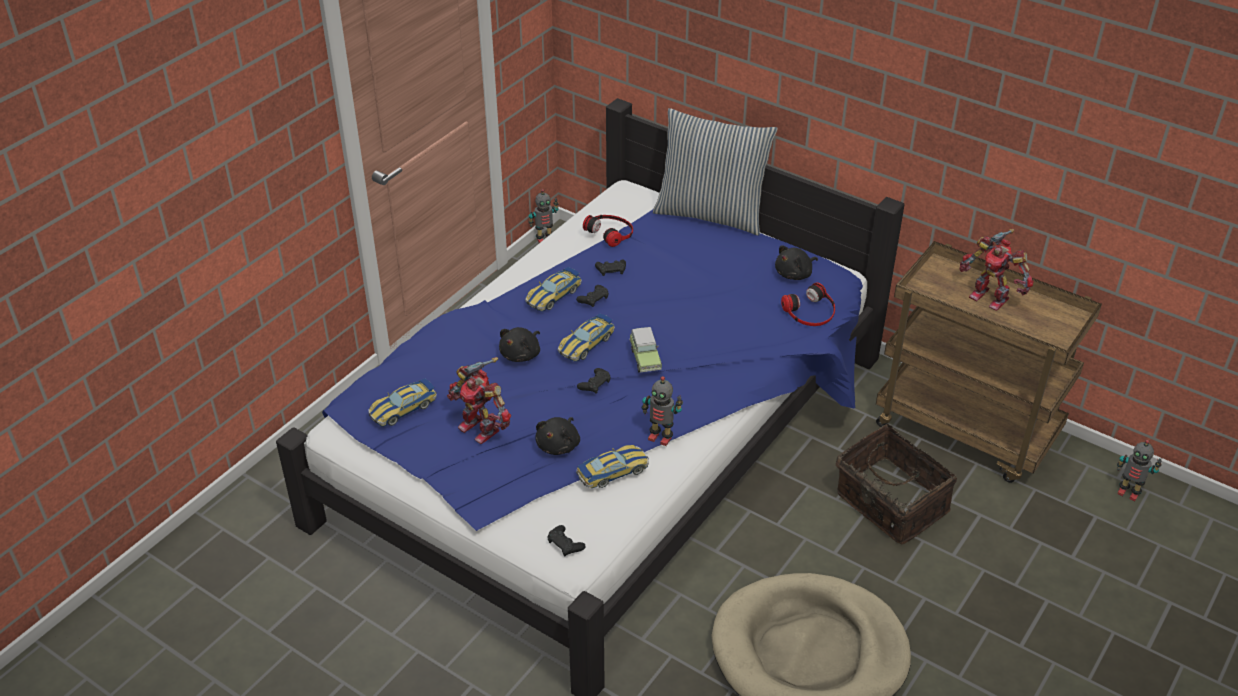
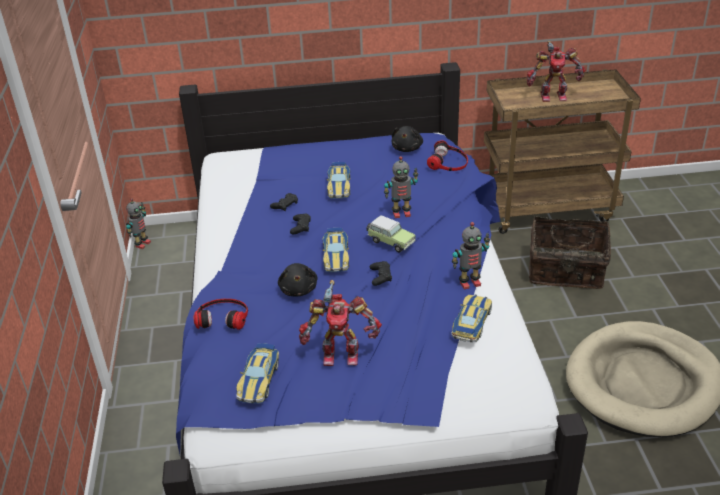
camera: 40 degrees left, 5 degrees down
(553, 295) = (267, 240): toy car -> toy car (339, 186)
(559, 445) = (411, 330): black plush toy -> none
(565, 544) = (507, 392): black game controller -> none
(611, 232) = (252, 183): headphones -> headphones (223, 317)
(711, 214) = (304, 142): pillow -> none
(1128, 492) = (662, 193): toy robot -> toy robot (401, 213)

